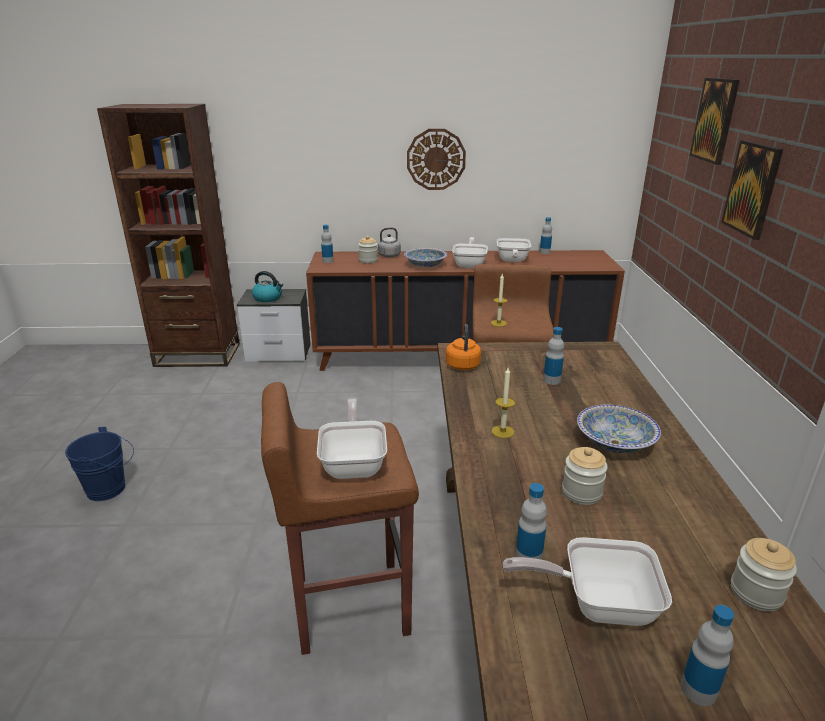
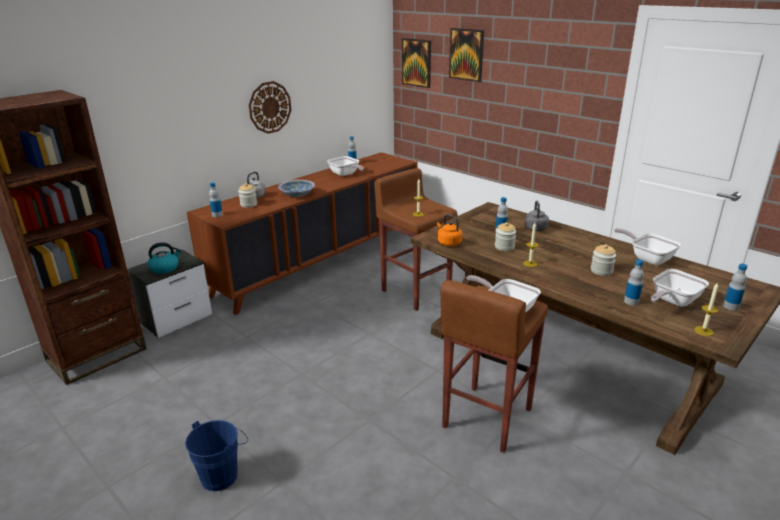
camera: 45 degrees left, 0 degrees up
(470, 264) = (325, 185): frying pan -> frying pan (648, 258)
(545, 681) = (703, 331): none -> candle
(608, 397) = (536, 229): none -> grey kettle
(615, 443) = (574, 246): bowl -> none
(752, 189) = (516, 94): picture -> picture (417, 62)
(756, 593) = (696, 272): jar -> jar (504, 247)

